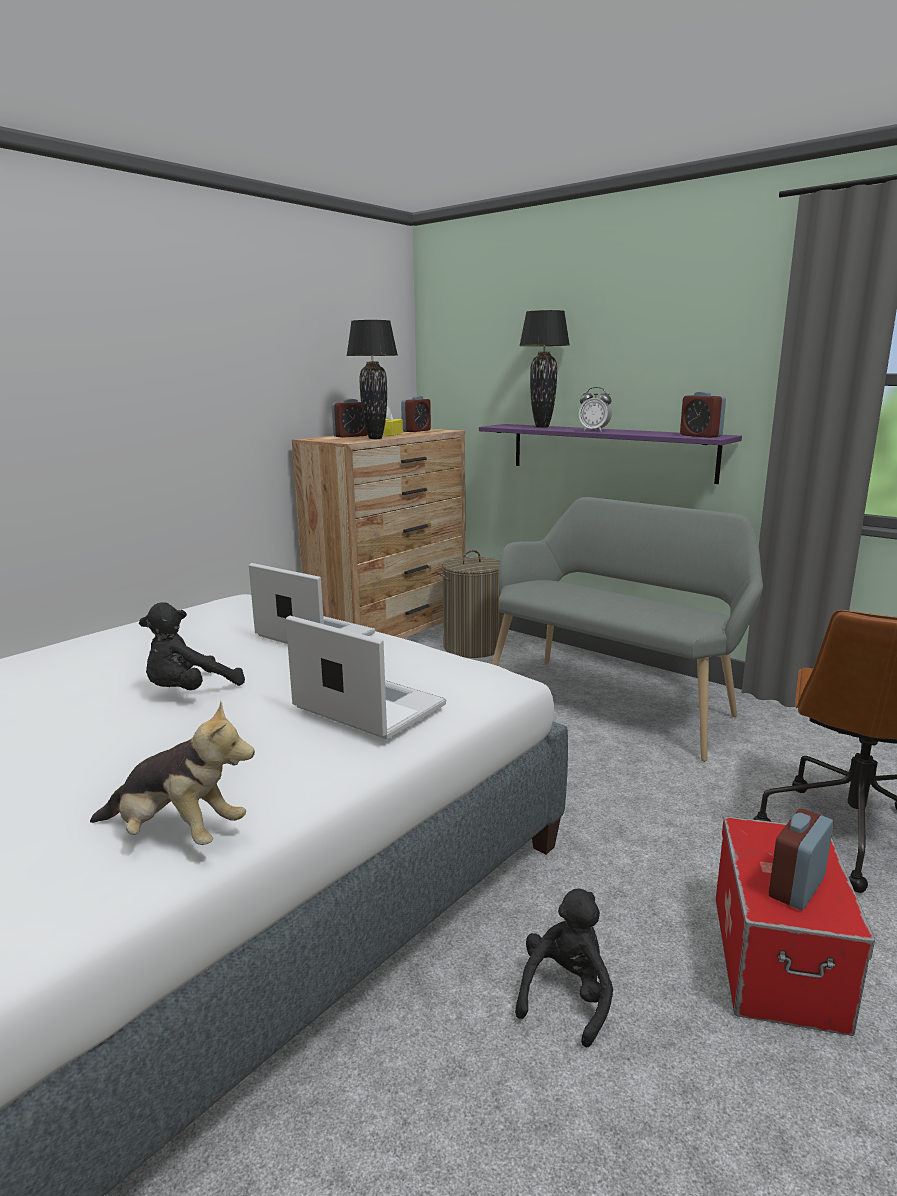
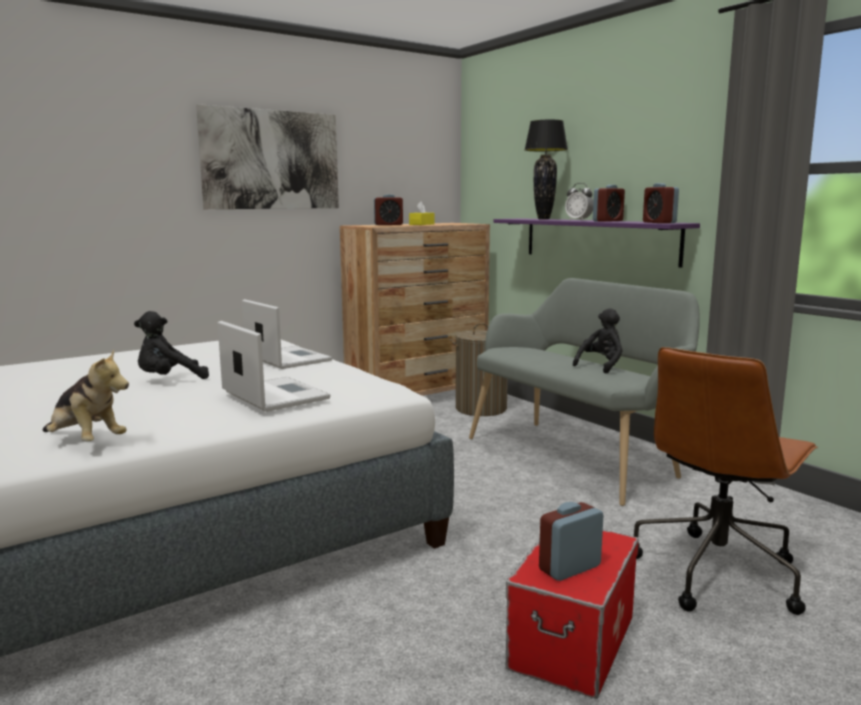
camera: 15 degrees right, 5 degrees down
(206, 358) = (271, 160): none -> picture
(375, 438) = (403, 225): black table lamp -> none
(416, 431) = (449, 223): alarm clock -> alarm clock (607, 221)
(566, 995) = (382, 634): black plush toy -> black plush toy (601, 366)

